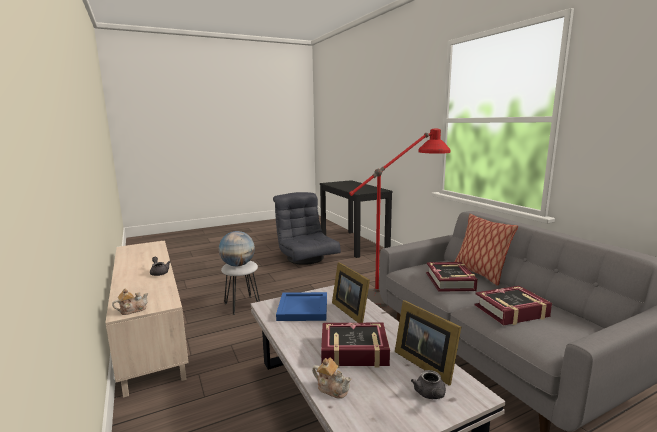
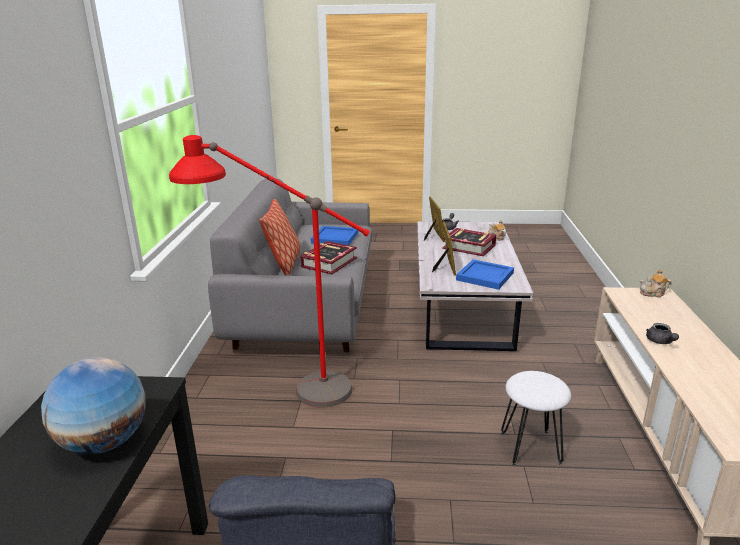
camera: 150 degrees left, 10 degrees up
(238, 265) = (541, 382): globe -> globe (104, 443)
(511, 311) = (335, 238): book -> blue tray

